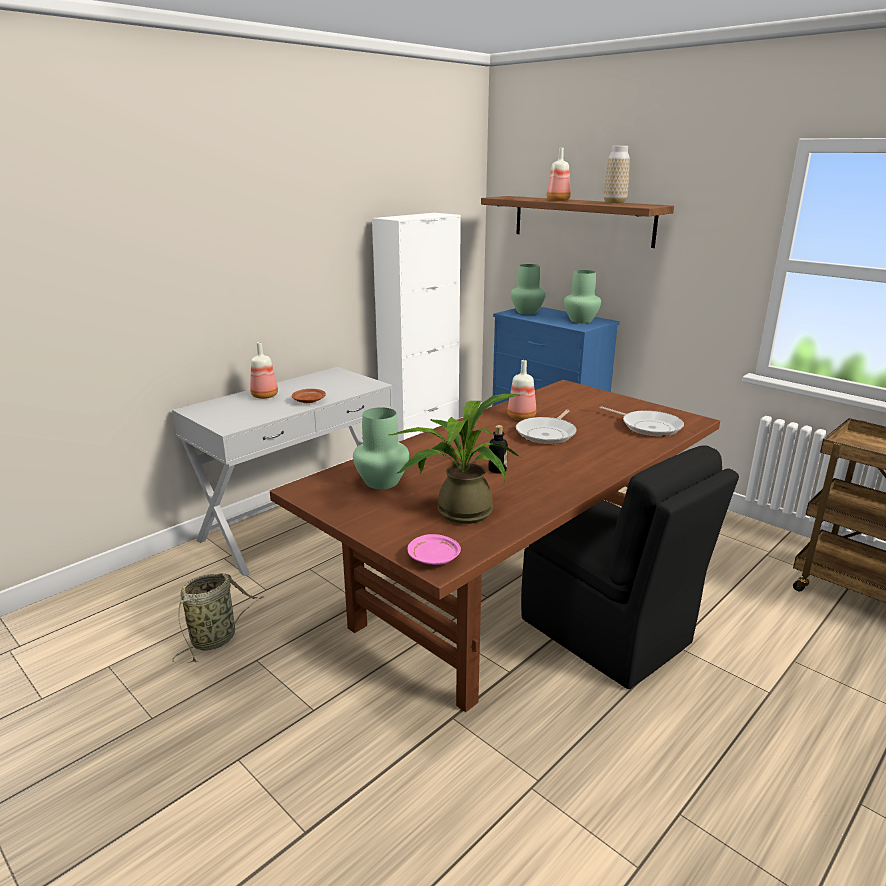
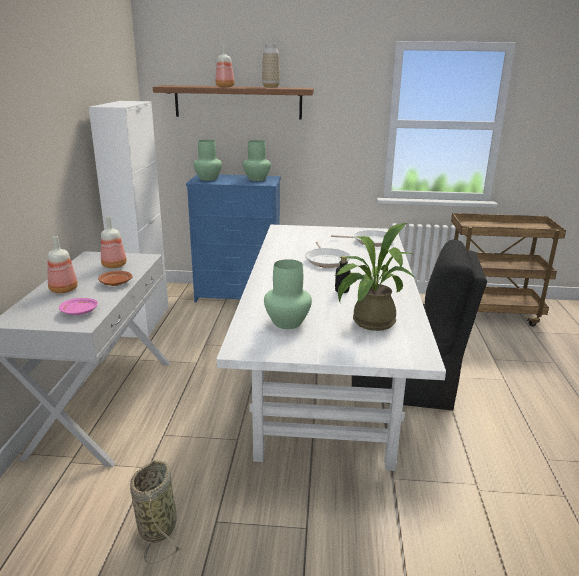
camera: 40 degrees left, 0 degrees up
(434, 558) = (411, 355): pink plate -> pink plate (80, 312)
(514, 591) = (326, 384): brown dining table -> white dining table
(522, 417) = (292, 254): bottle -> bottle (115, 265)

